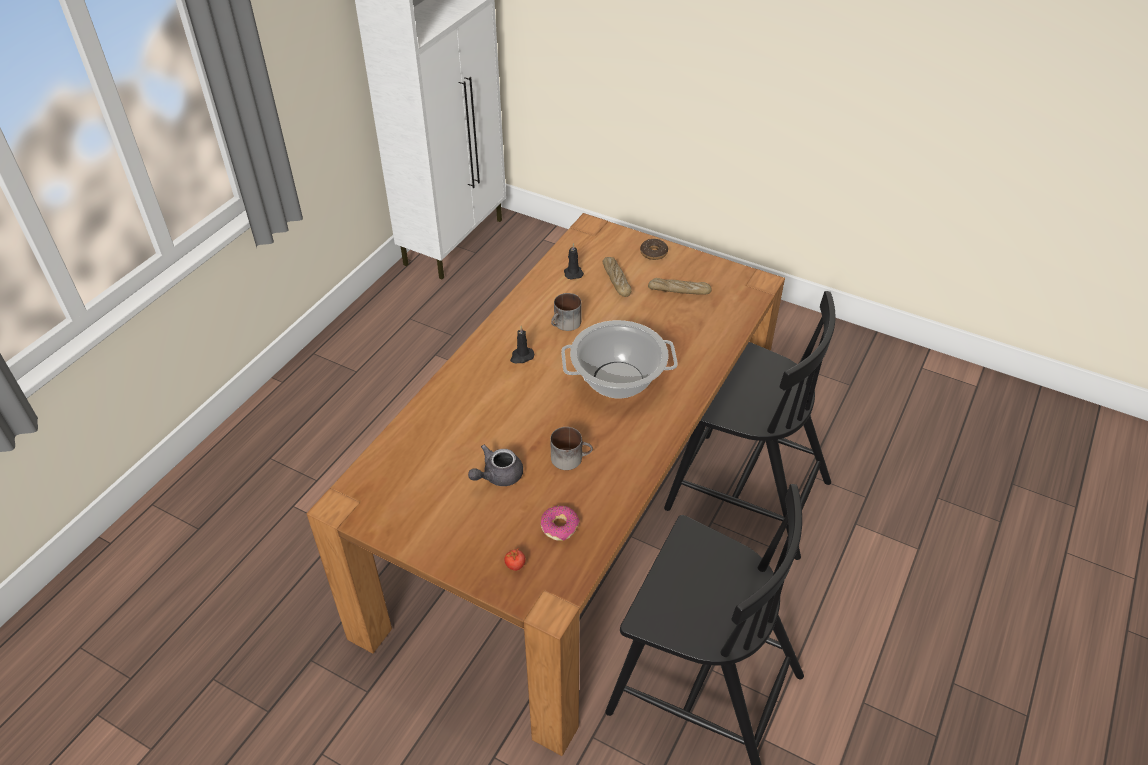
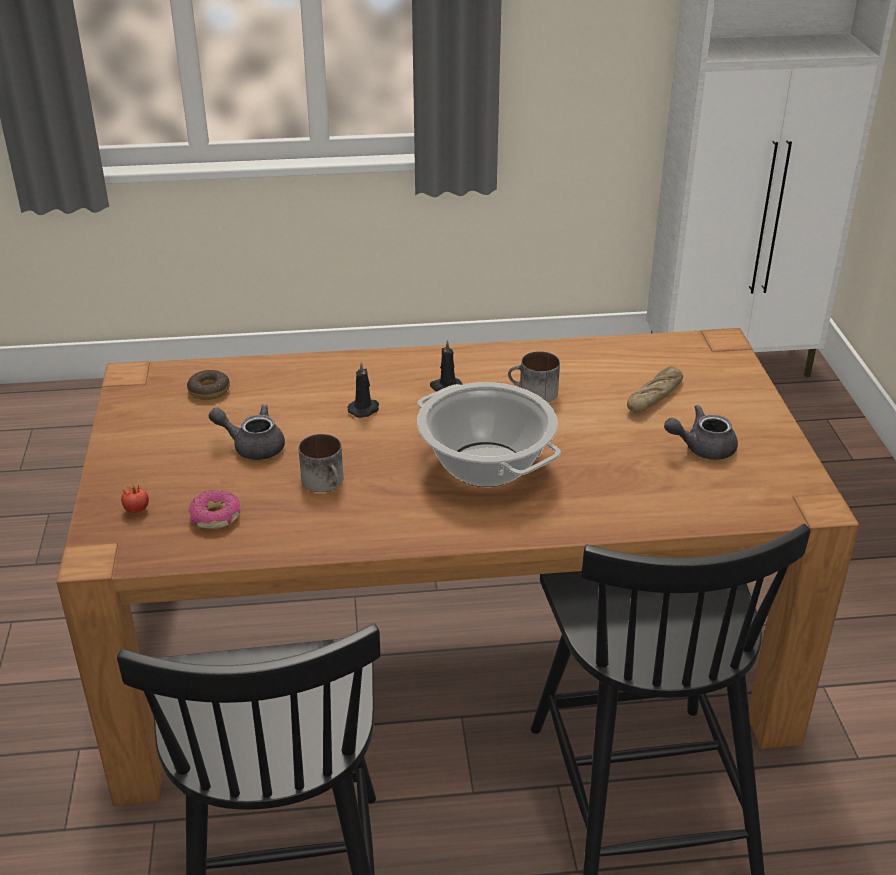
camera: 55 degrees right, 10 degrees down
(573, 273) = (625, 363): black candle -> black candle (364, 409)
(653, 253) = (744, 402): donut -> donut (209, 390)
(679, 291) = (702, 448): bread -> grey teapot

